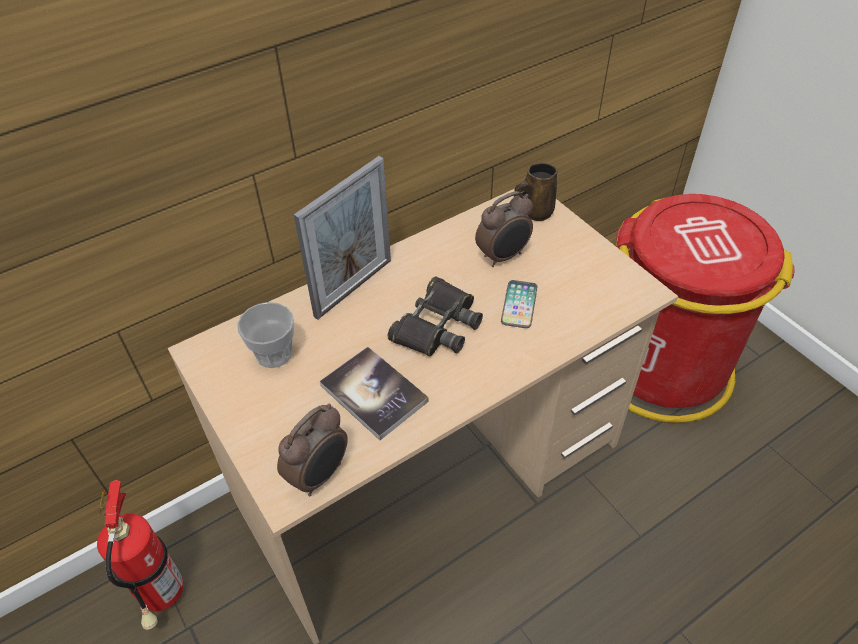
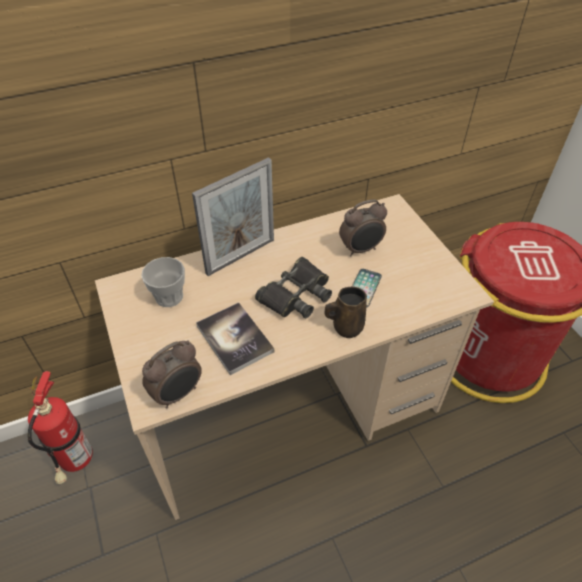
camera: 10 degrees right, 0 degrees up
(535, 212) = (394, 218): brown mug -> brown mug (346, 327)

